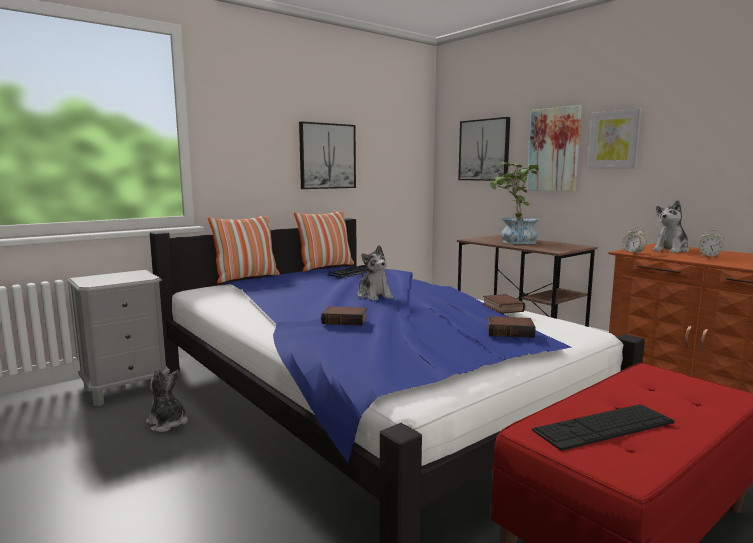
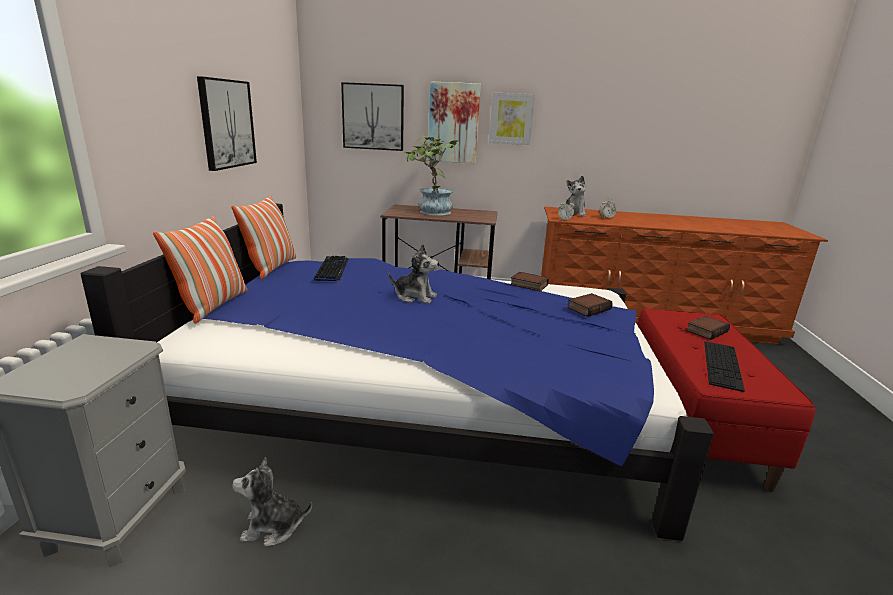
camera: 45 degrees left, 10 degrees up
(345, 320) = (470, 334): book -> book (706, 330)

